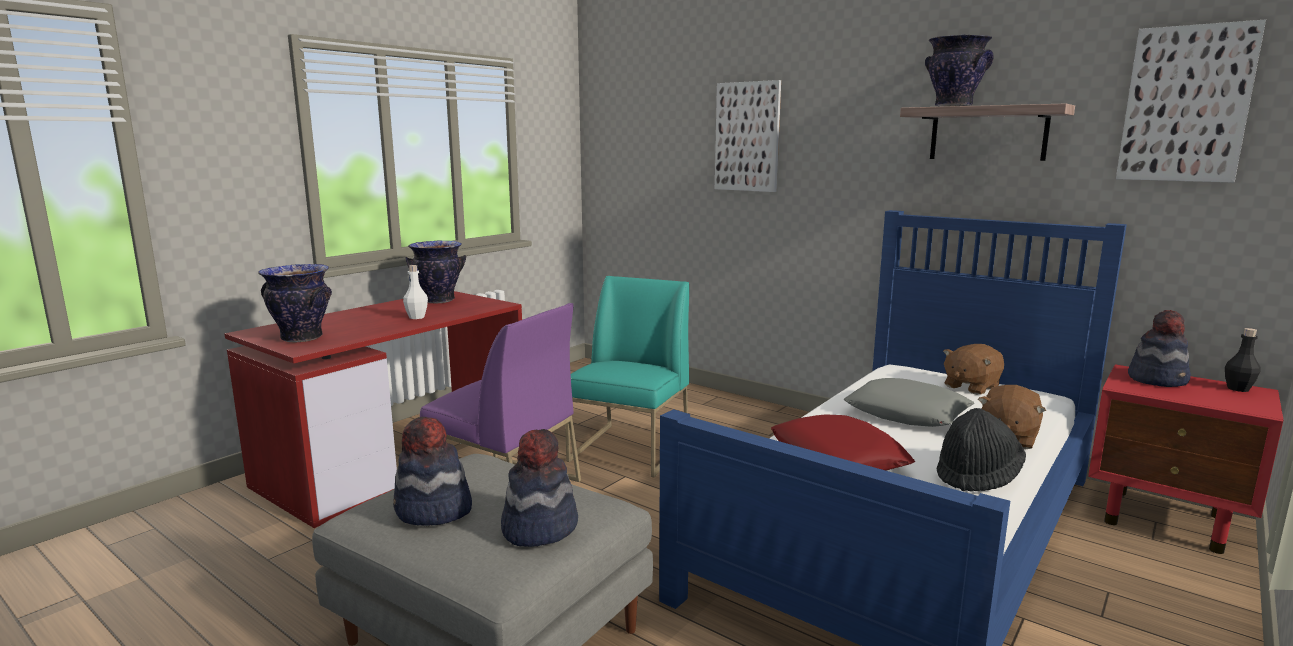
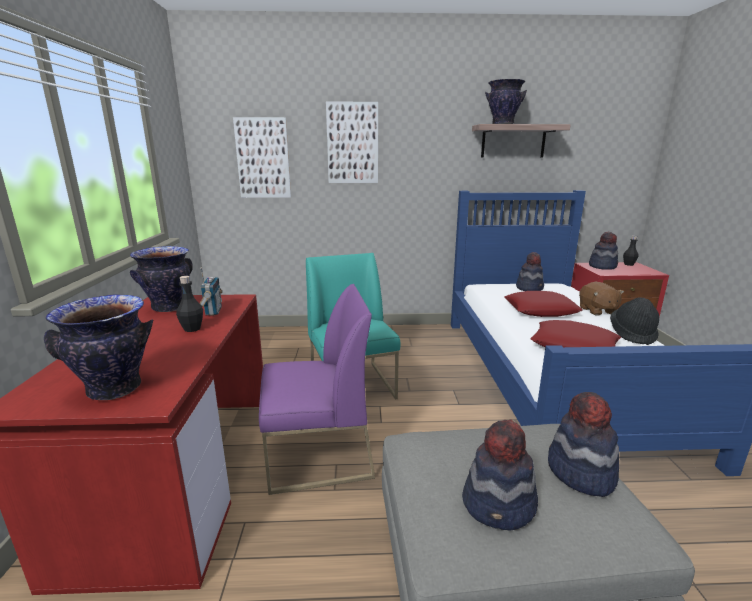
camera: 40 degrees left, 5 degrees up
(417, 317) = (192, 329): white bottle -> black bottle
(458, 309) = (213, 311): none -> radio
(907, 413) = (541, 310): grey pillow -> red pillow
(970, 387) = (529, 288): brown plush toy -> hat
(1186, 104) = (605, 127): picture -> picture (263, 158)

